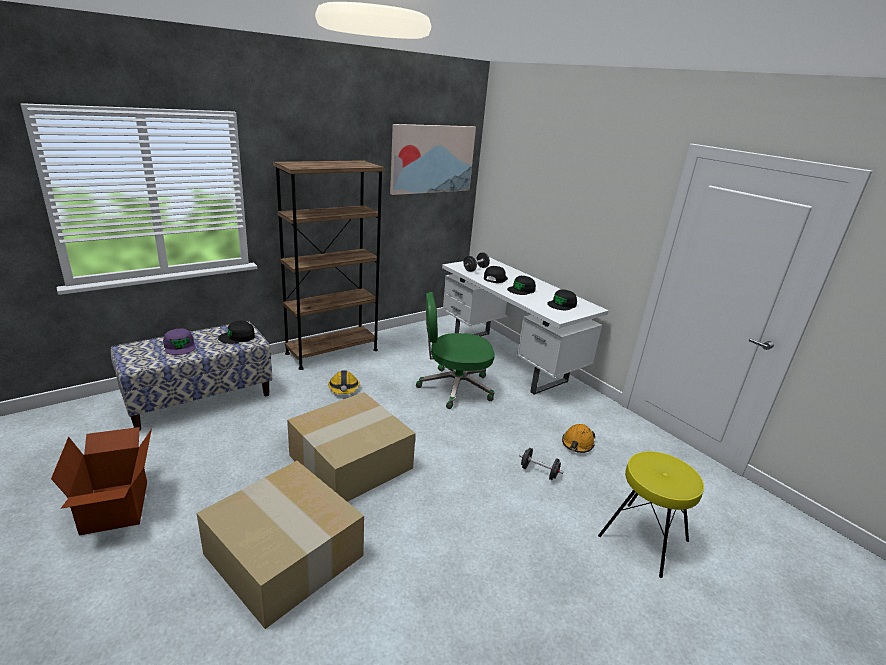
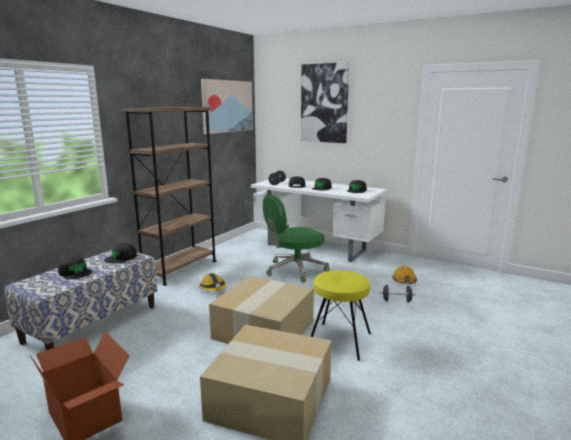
camera: 20 degrees left, 10 degrees down
(180, 346) = (75, 273): purple cap -> black cap
(555, 173) = (324, 103): none -> picture
(644, 538) = (489, 316): yellow stool -> yellow stool (340, 340)

